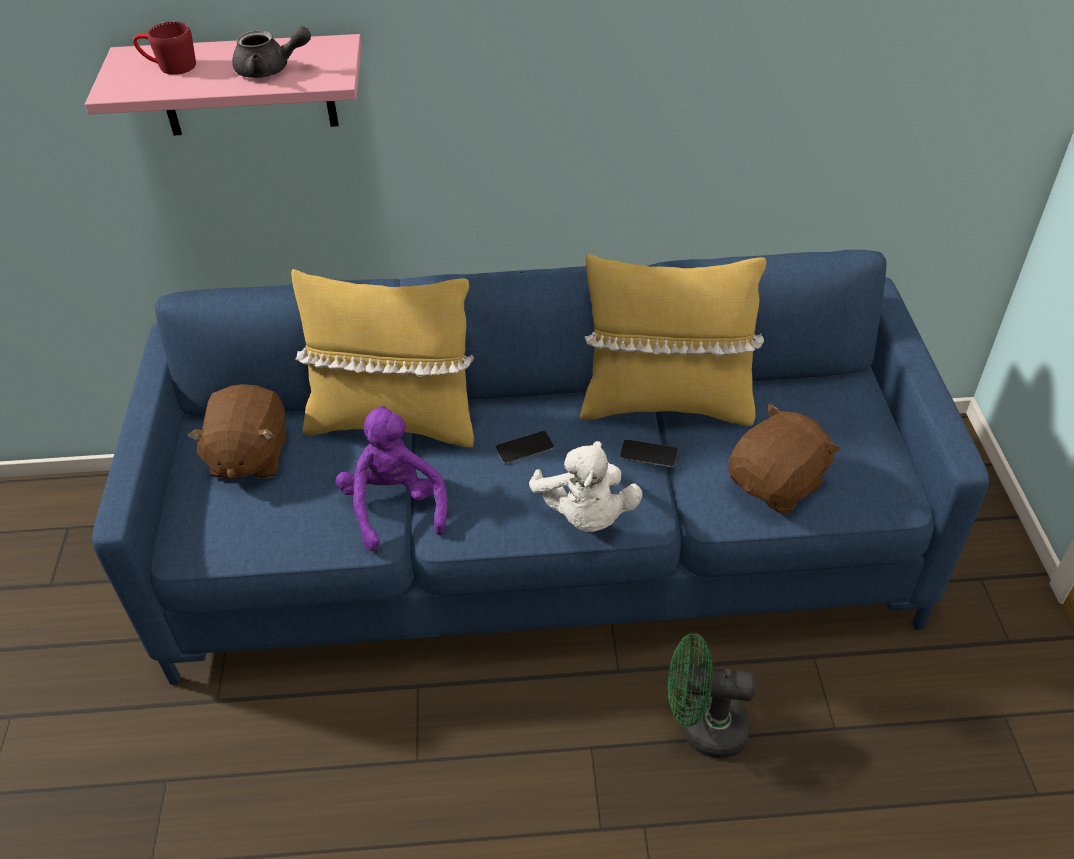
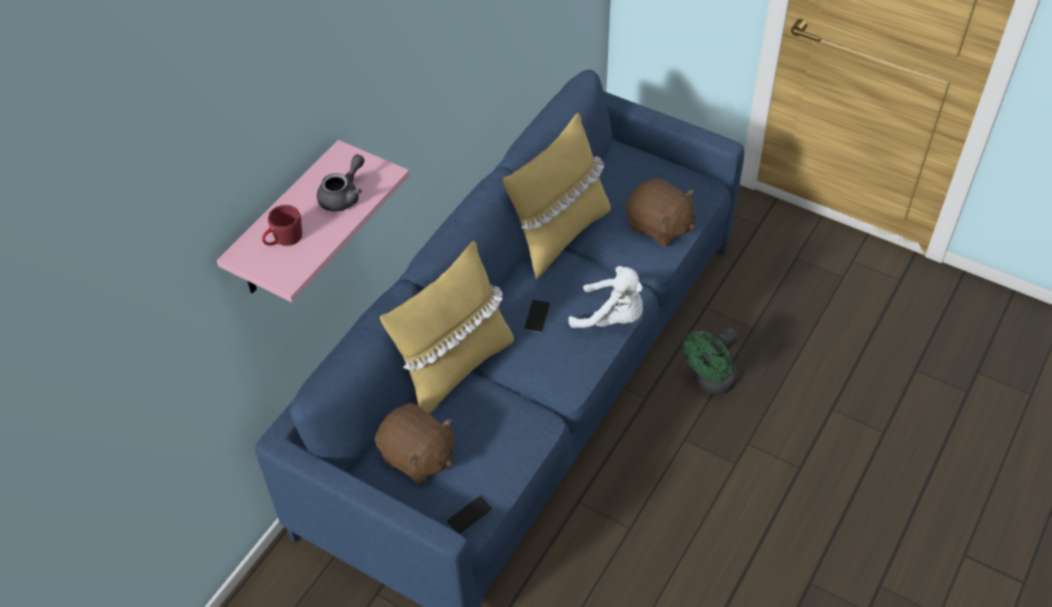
camera: 55 degrees left, 5 degrees up
(394, 506) = (524, 403): purple plush toy -> none
(648, 454) = (591, 265): phone -> phone (469, 515)
(777, 484) = (659, 227): brown plush toy -> brown plush toy turned 135 degrees clockwise

